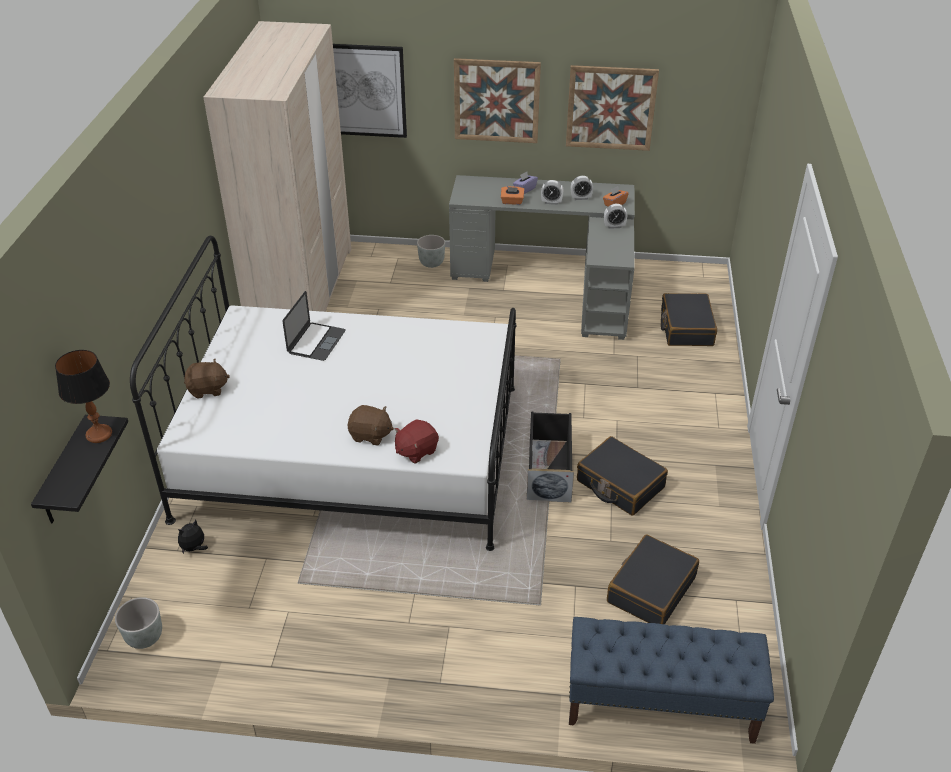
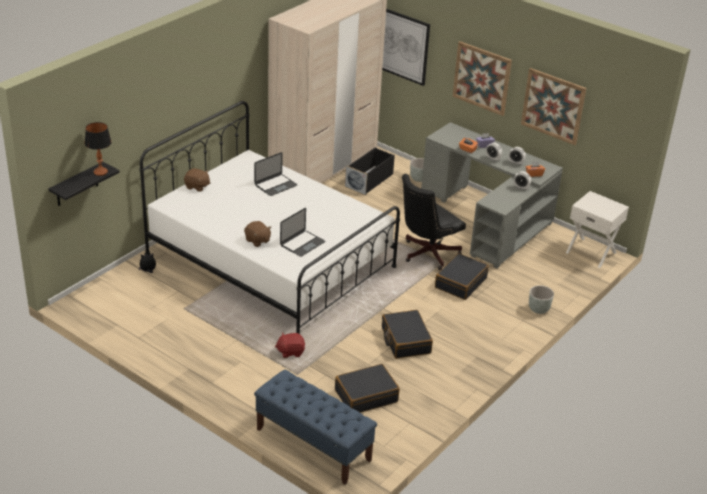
camera: 30 degrees right, 5 degrees down
(144, 637) = (91, 299): grey planter -> grey planter (538, 309)
(416, 451) = (273, 257): red plush toy -> red plush toy (290, 352)
(433, 412) = (302, 243): none -> laptop
(532, 356) = (426, 254): none -> black office chair
(548, 469) = (371, 315): black storage box -> black storage box (369, 180)
(686, 328) = (547, 278): black suitcase -> black suitcase (460, 282)
(696, 277) = (591, 252): none -> white nightstand

